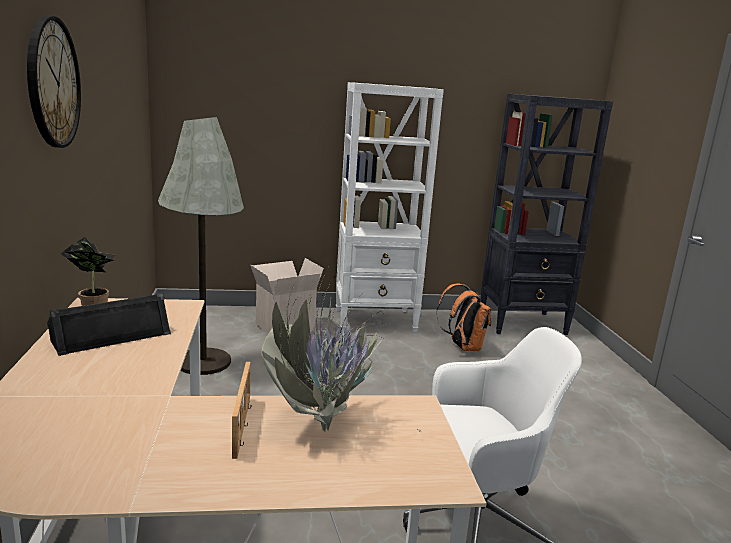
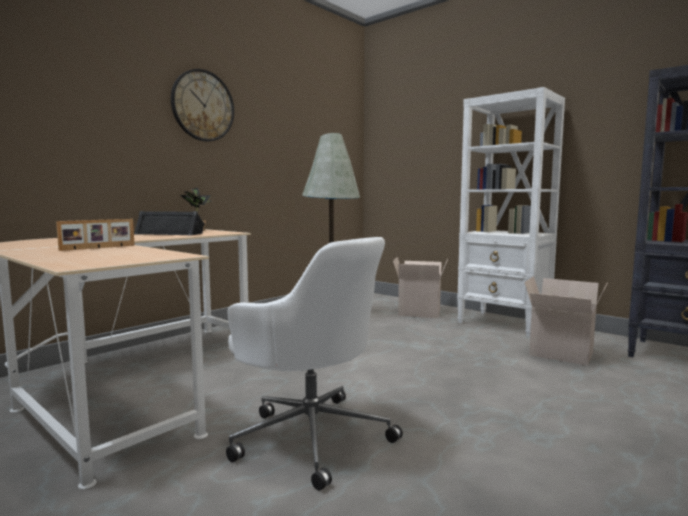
camera: 50 degrees right, 10 degrees down
(323, 422) = (123, 251): potted plant -> none
(463, 347) = (560, 354): orange backpack -> cardboard box

